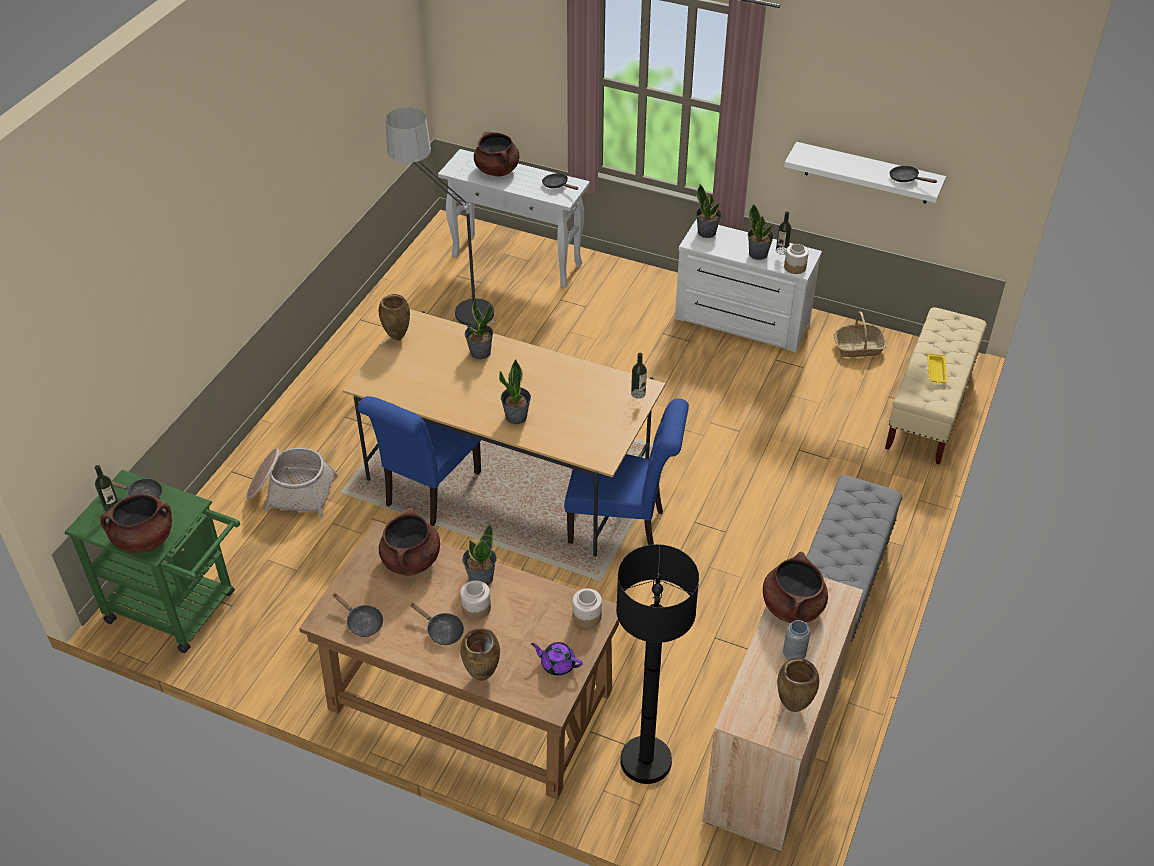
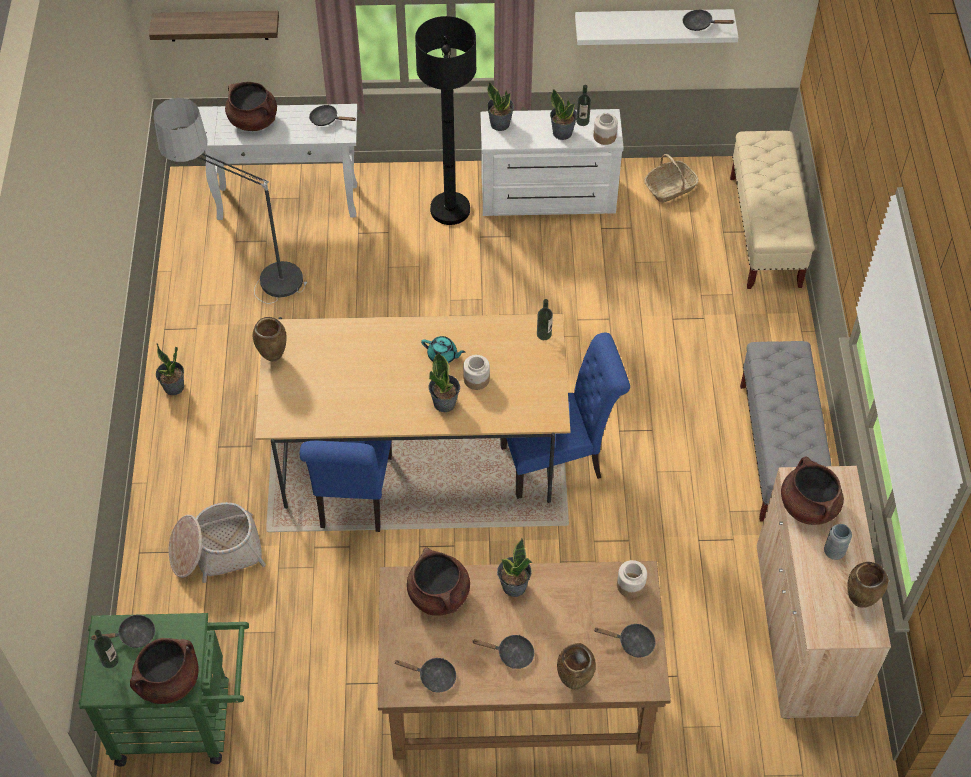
camera: 25 degrees left, 10 degrees up
(476, 608) = (528, 619): jar -> jar (476, 379)
(480, 352) = (366, 344): potted plant -> potted plant (174, 387)
(491, 79) = (217, 25): none -> shelf
(538, 381) = (443, 356): none -> turquoise teapot
(557, 664) = (632, 643): purple teapot -> black frying pan
(646, 761) = (703, 683): black floor lamp -> black floor lamp (450, 209)
(936, 371) = (777, 202): yellow tray -> none

